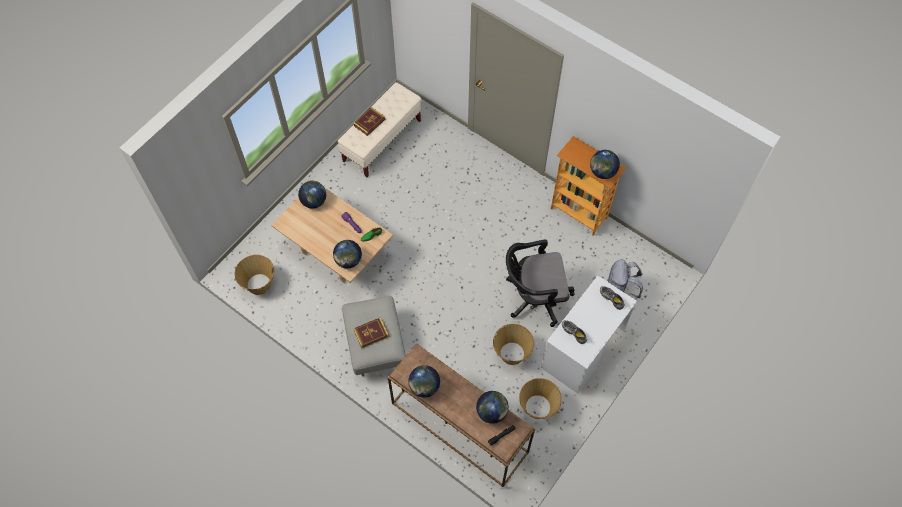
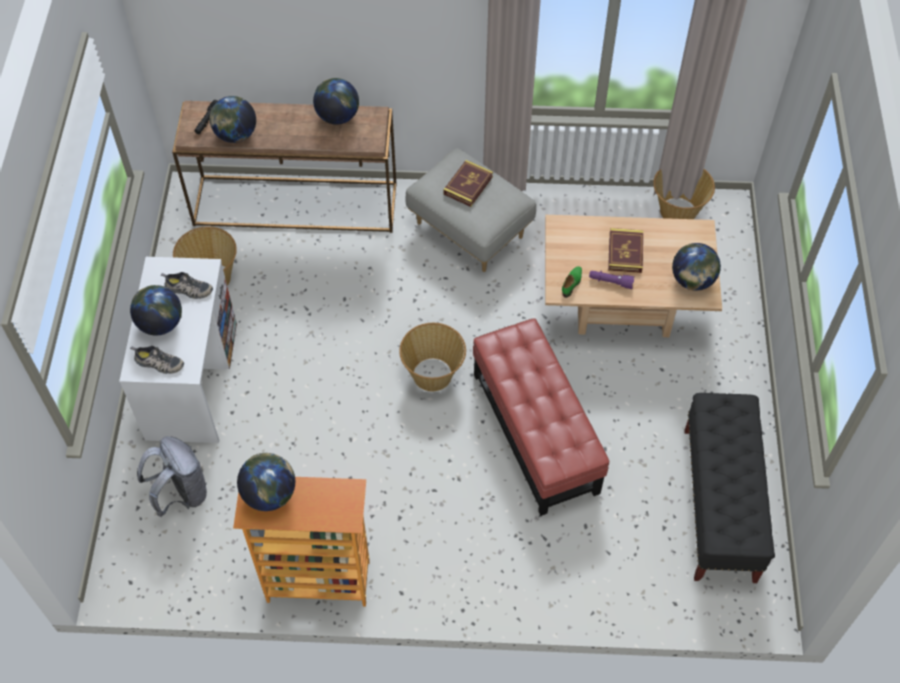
camera: 145 degrees right, 5 degrees down
(348, 260) = (571, 236): globe -> globe (161, 324)
(369, 122) = (739, 451): book -> book (625, 252)
(382, 141) = (719, 505): beige bench -> black bench
(434, 217) = (534, 433): none -> red ottoman
(511, 353) = (287, 319): basket -> basket (433, 374)
(534, 297) = (305, 408): black office chair -> none

